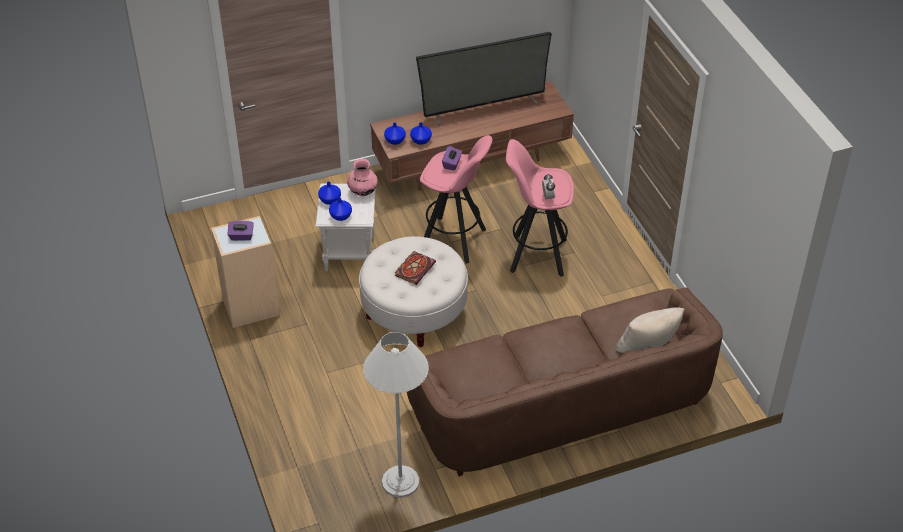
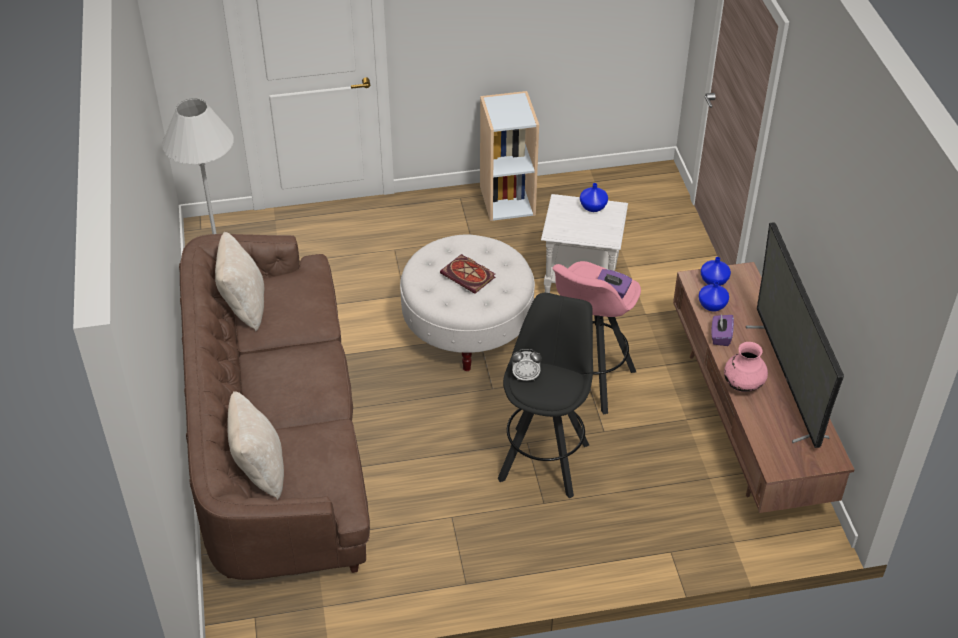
camera: 100 degrees right, 0 degrees up
(241, 236) = (506, 110): purple tissue box -> purple tissue box (720, 336)
(341, 216) = (562, 214): blue vase -> none
(362, 191) = (604, 235): pink vase -> pink vase (743, 385)
(485, 395) = (244, 306): none -> beige pillow
(536, 255) = (545, 459): pink stool -> black stool

